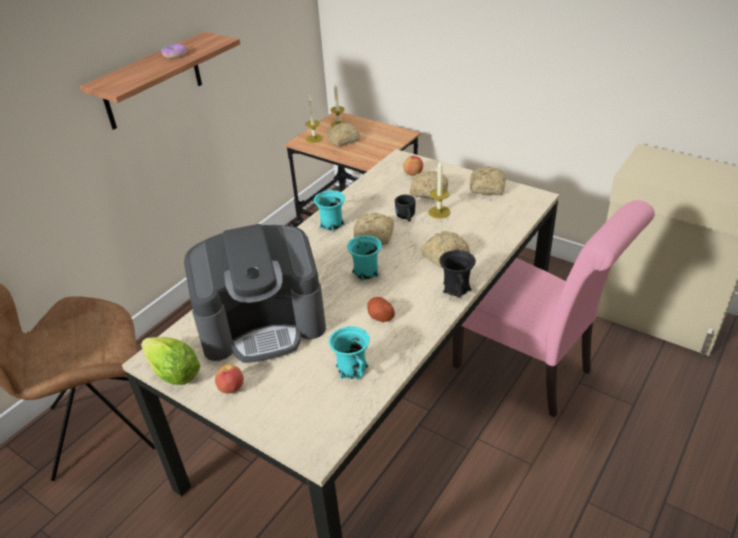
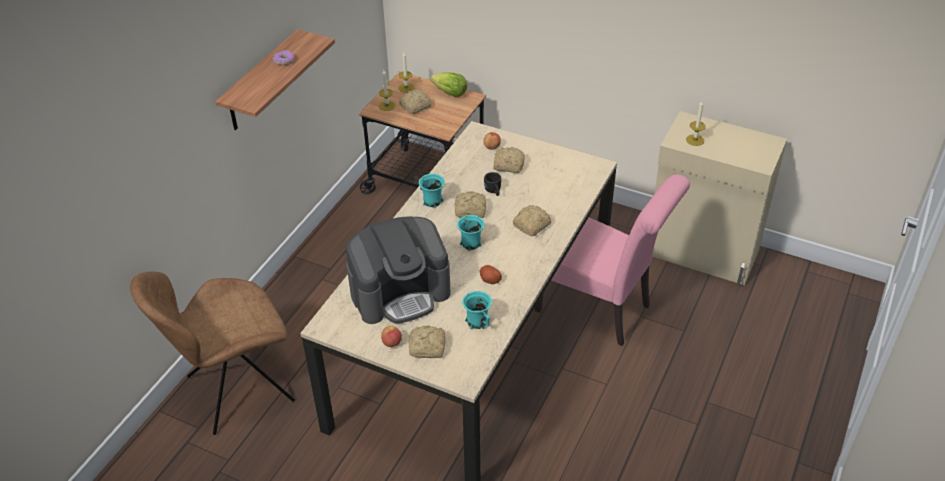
camera: 10 degrees left, 5 degrees up
(174, 374) = (344, 336): lettuce -> lettuce (450, 93)
(439, 212) = (520, 184): candle -> candle (695, 140)
(456, 288) = (544, 252): black mug -> none
(488, 188) = (558, 159): bread -> bread (428, 348)

